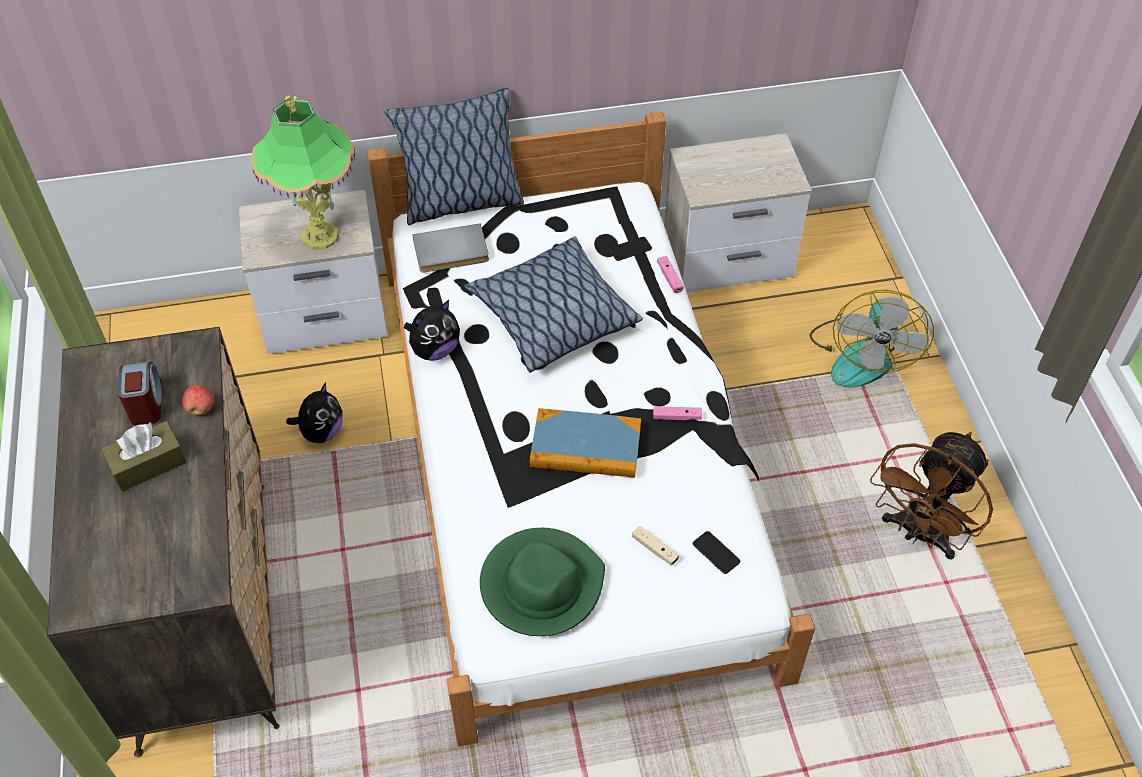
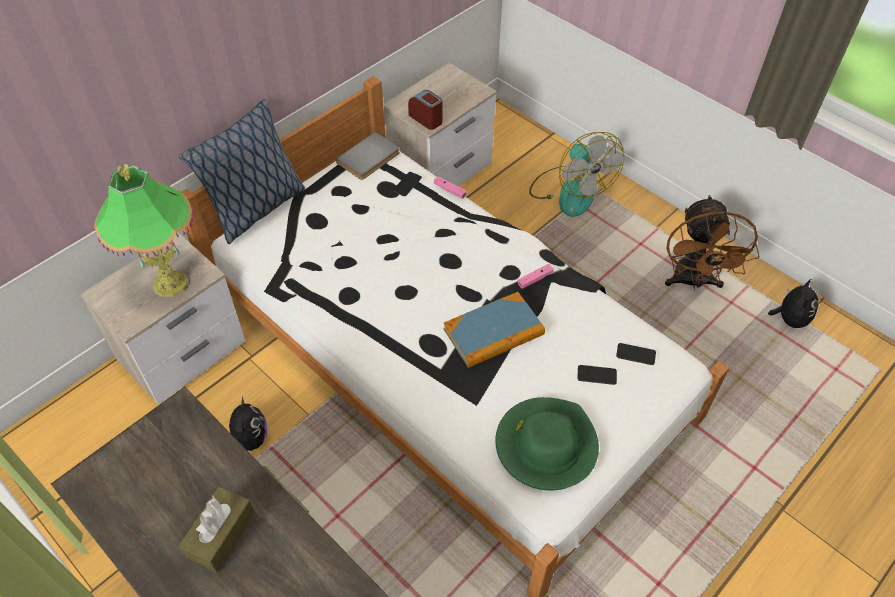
camera: 35 degrees left, 0 degrees up
(146, 403) = (174, 484): alarm clock -> alarm clock (426, 119)
(201, 408) = (228, 460): apple -> none
(434, 350) = (326, 323): plush toy -> plush toy (789, 319)
(451, 252) = (281, 247): grey book -> grey book (370, 158)
(552, 317) = (393, 256): pillow -> none
(654, 549) = (596, 375): beige game controller -> phone

